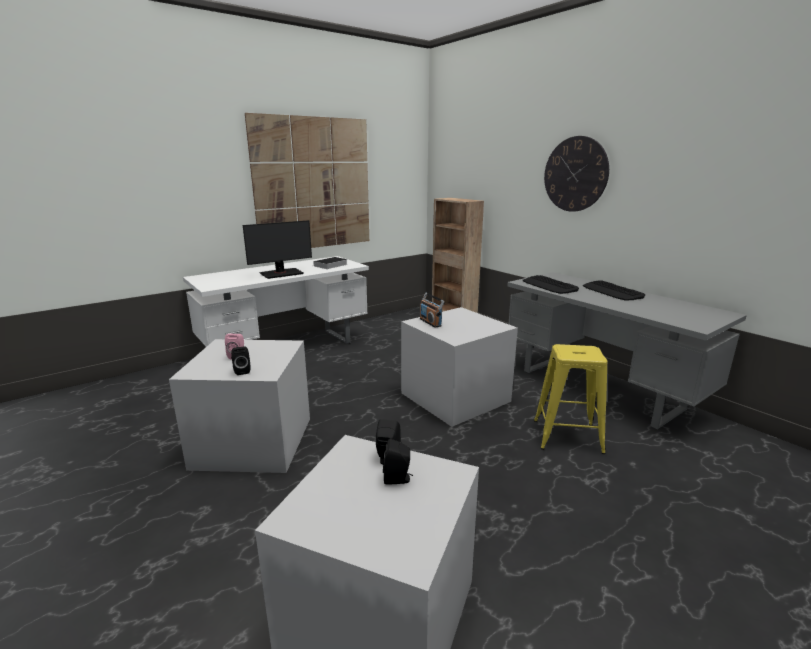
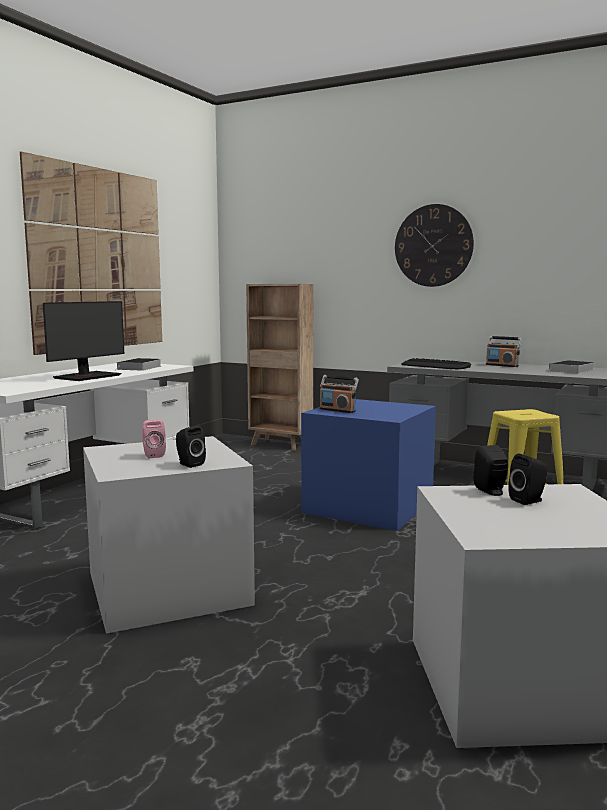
camera: 25 degrees left, 10 degrees down
(457, 397) = (371, 506): grey storage box -> blue storage box
(612, 291) = (502, 365): keyboard -> radio
(668, 308) = (571, 370): none -> book

